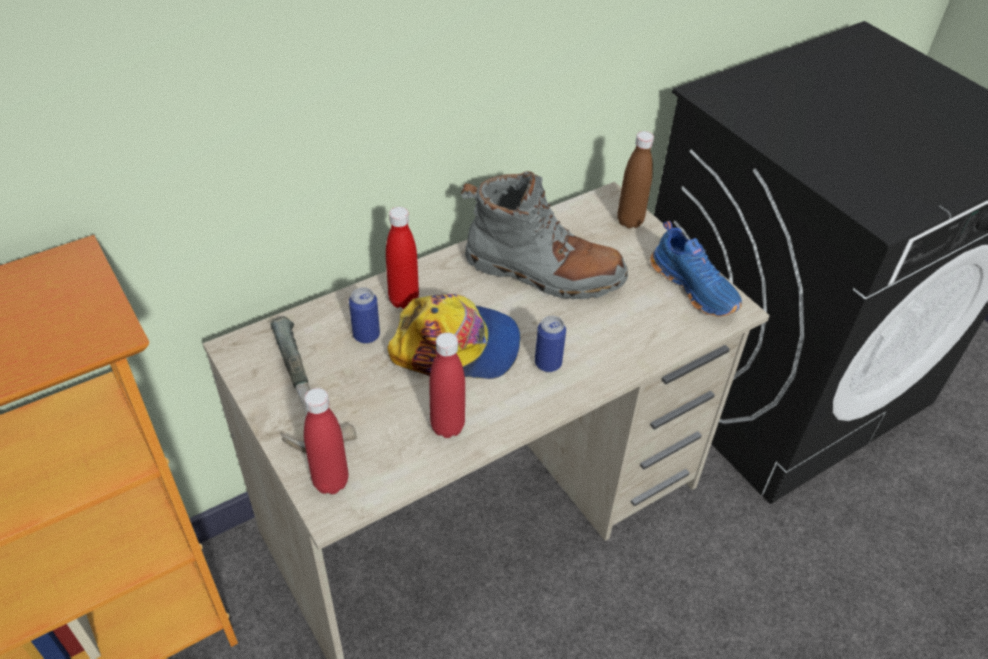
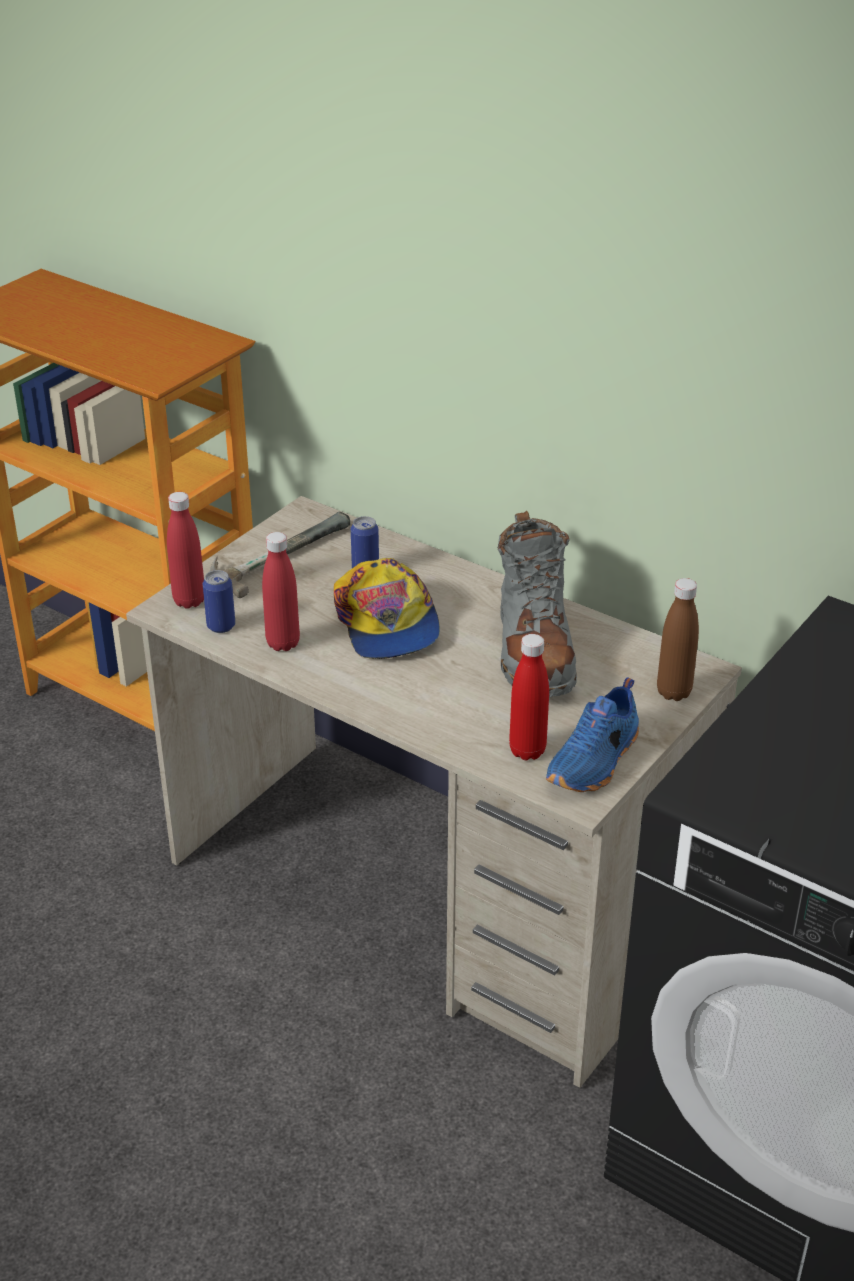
camera: 70 degrees right, 10 degrees down
(403, 300) = (426, 577): red bottle -> red bottle (527, 751)
(548, 363) = (400, 682): can -> can (221, 626)

